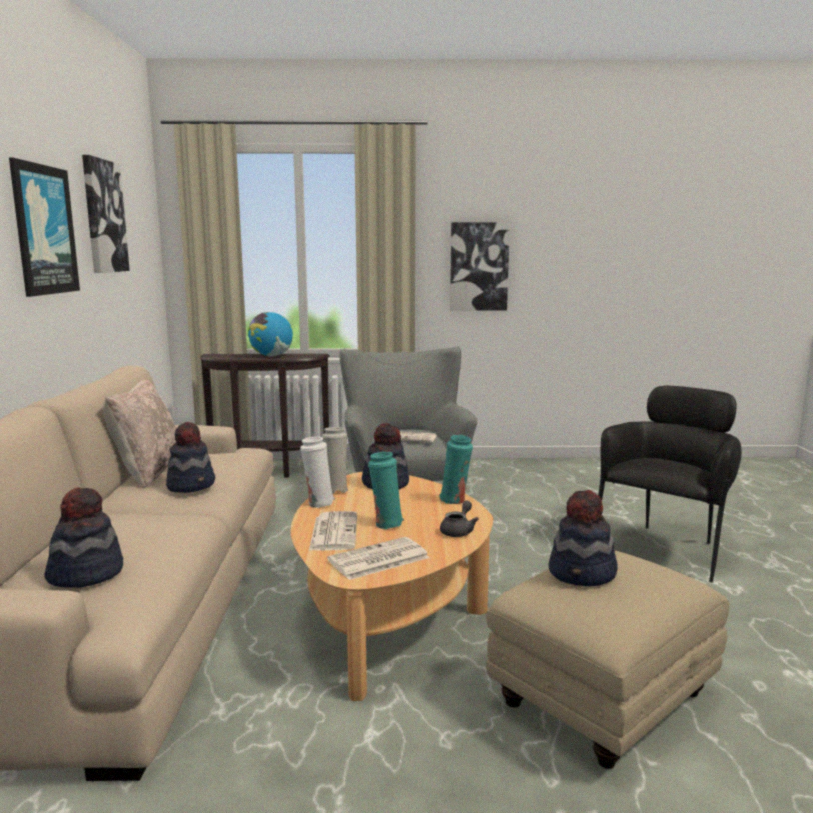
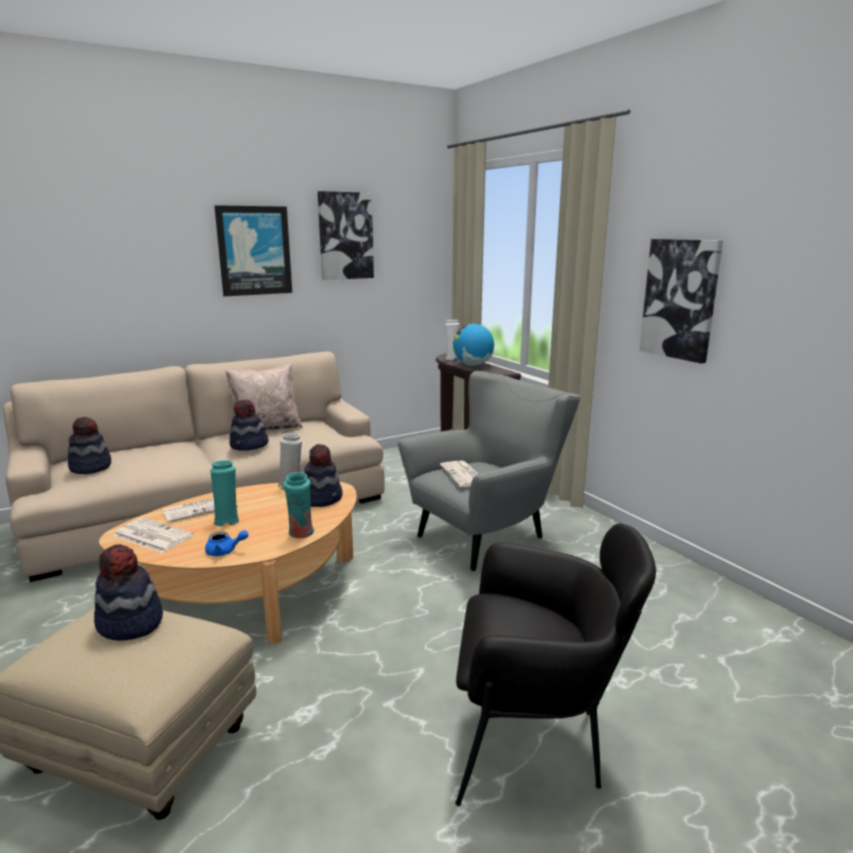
camera: 60 degrees right, 5 degrees up
(318, 503) = (257, 489): white vase -> white vase (452, 359)
(458, 531) = (225, 551): grey teapot -> blue teapot

